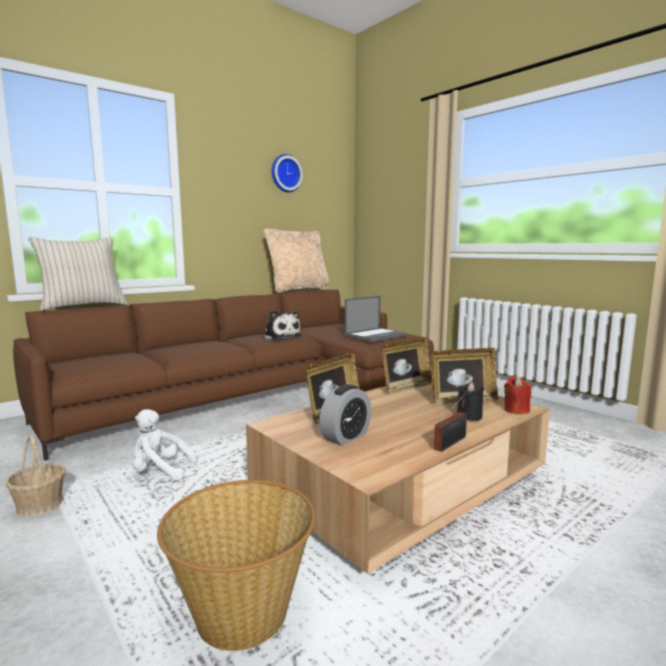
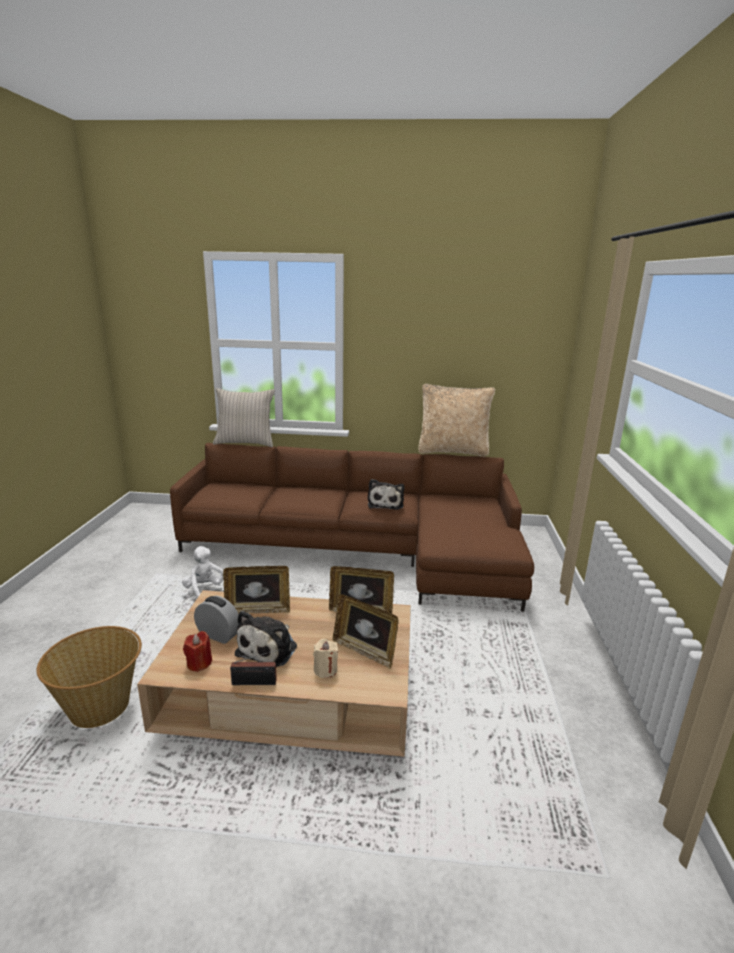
camera: 45 degrees right, 10 degrees up
(40, 505) = (138, 584): basket -> none
(285, 173) = (466, 320): wall clock -> none
(346, 437) = (218, 635): alarm clock -> alarm clock turned 150 degrees counterclockwise
(376, 335) = (467, 534): laptop -> none
(406, 425) = (269, 648): none -> plush toy
(469, 416) = (325, 670): black candle -> beige candle
(516, 410) = (376, 689): red candle -> red candle (199, 663)

